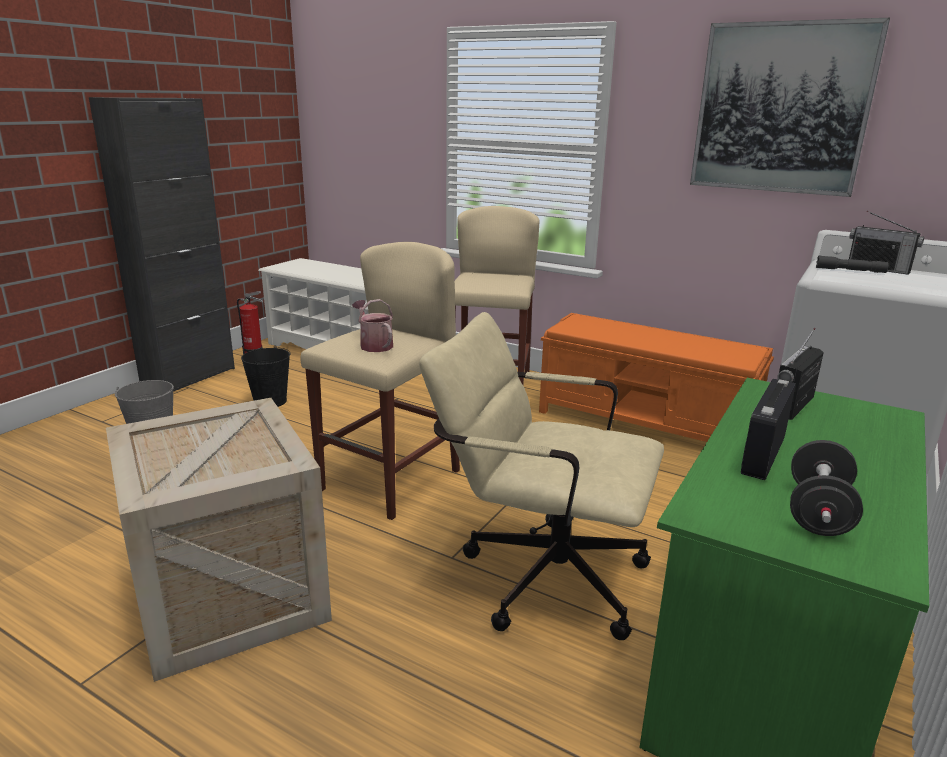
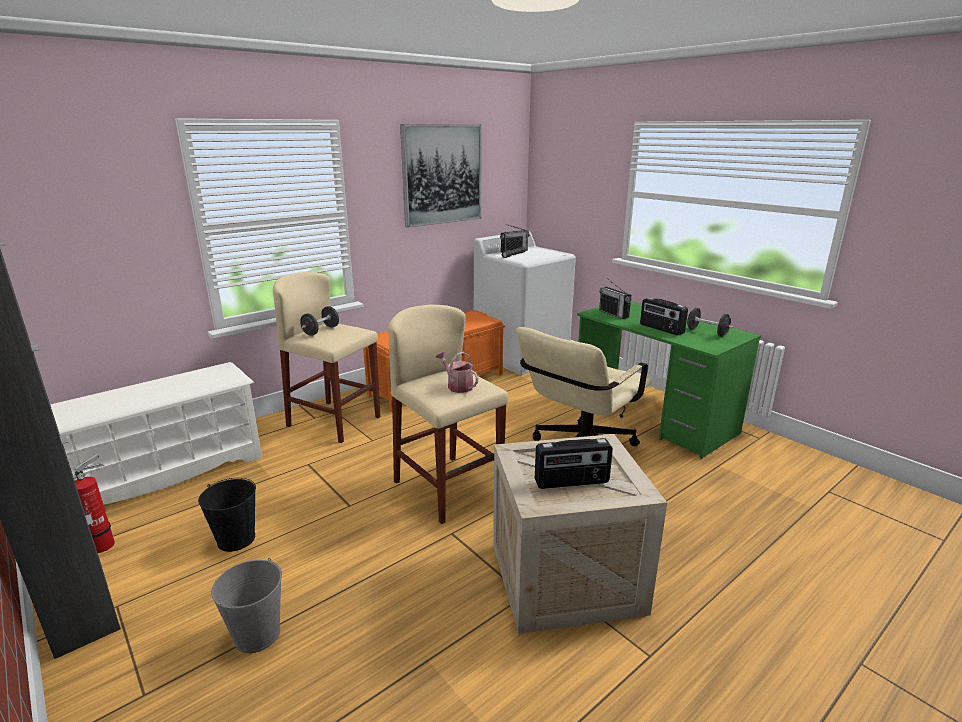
camera: 70 degrees left, 0 degrees up
(180, 448) = (572, 482): none -> radio
(374, 345) = (457, 386): watering can -> watering can turned 60 degrees clockwise
(492, 276) = (321, 331): none -> black dumbbell

